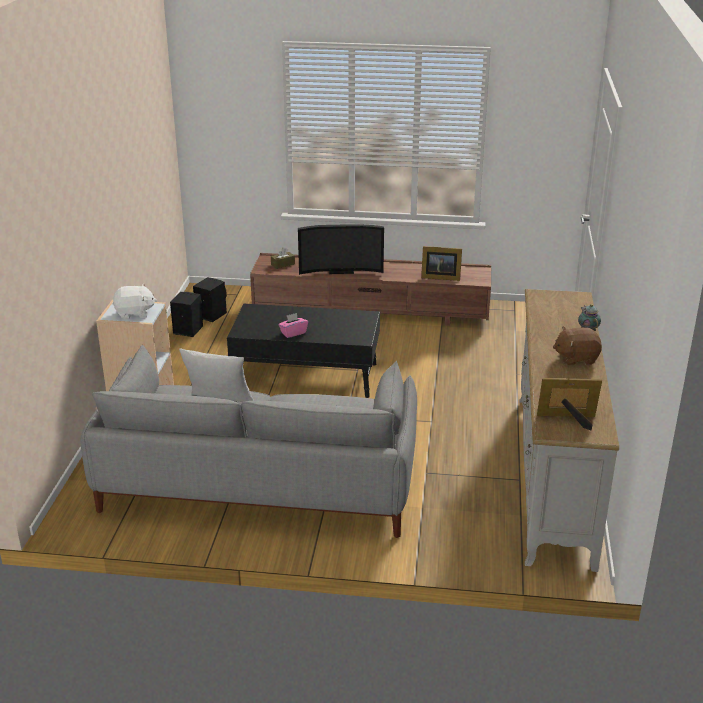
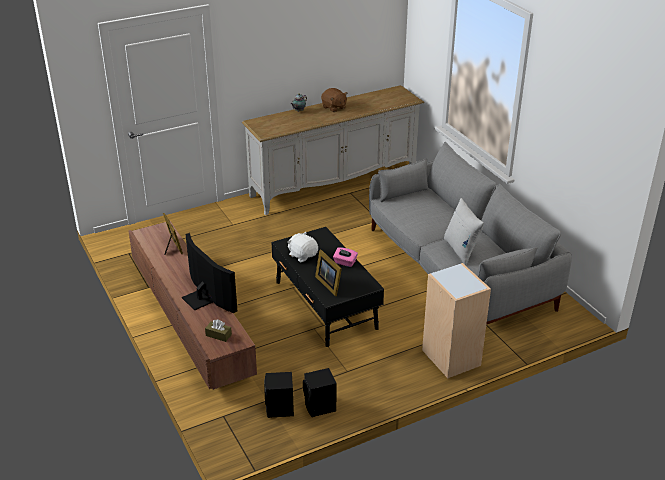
camera: 125 degrees left, 5 degrees up
(134, 313) = (459, 277): white plush toy -> white plush toy (303, 255)
(568, 420) = (396, 97): picture frame -> picture frame (329, 284)

